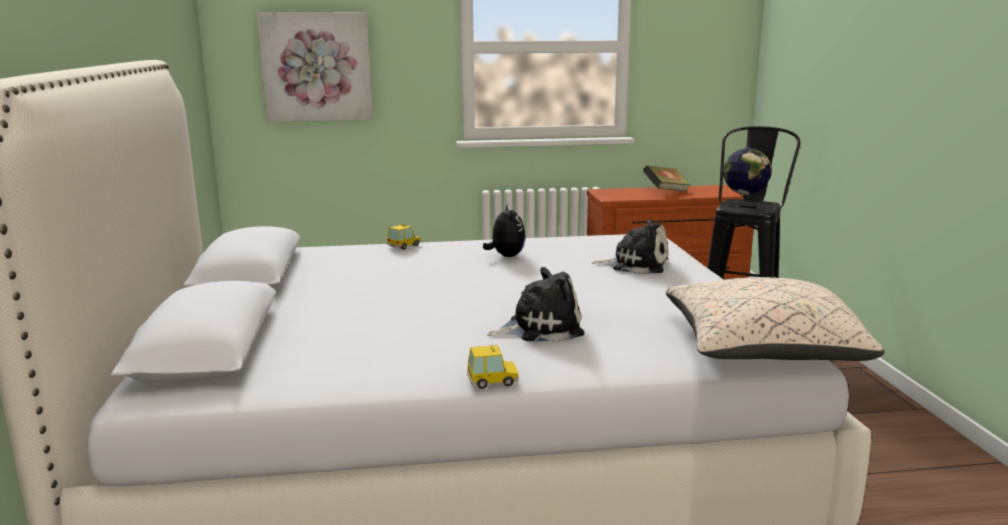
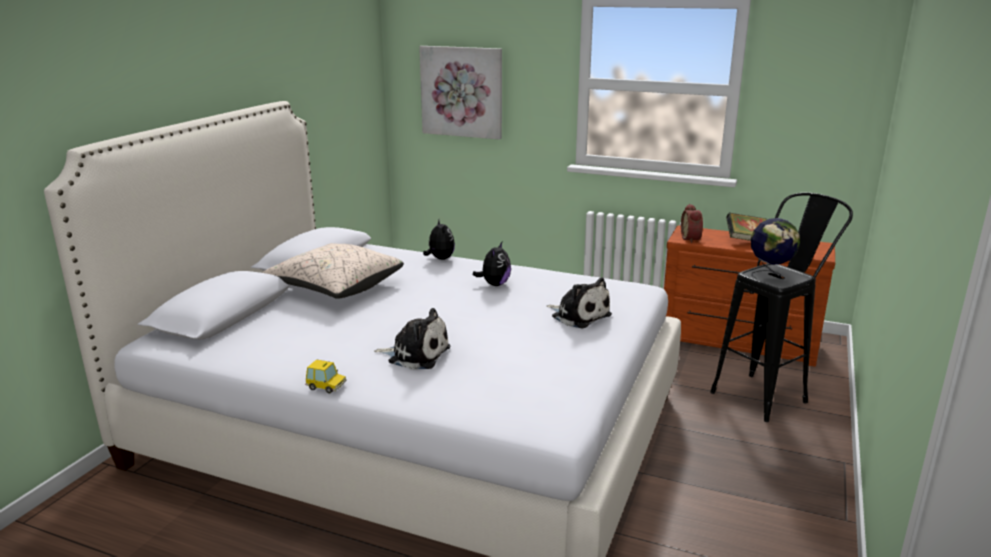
camera: 30 degrees right, 5 degrees up
(404, 246) = (440, 259): toy car -> plush toy
(620, 196) = (692, 239): none -> alarm clock
(760, 351) = (536, 418): beige pillow -> beige pillow (336, 287)

